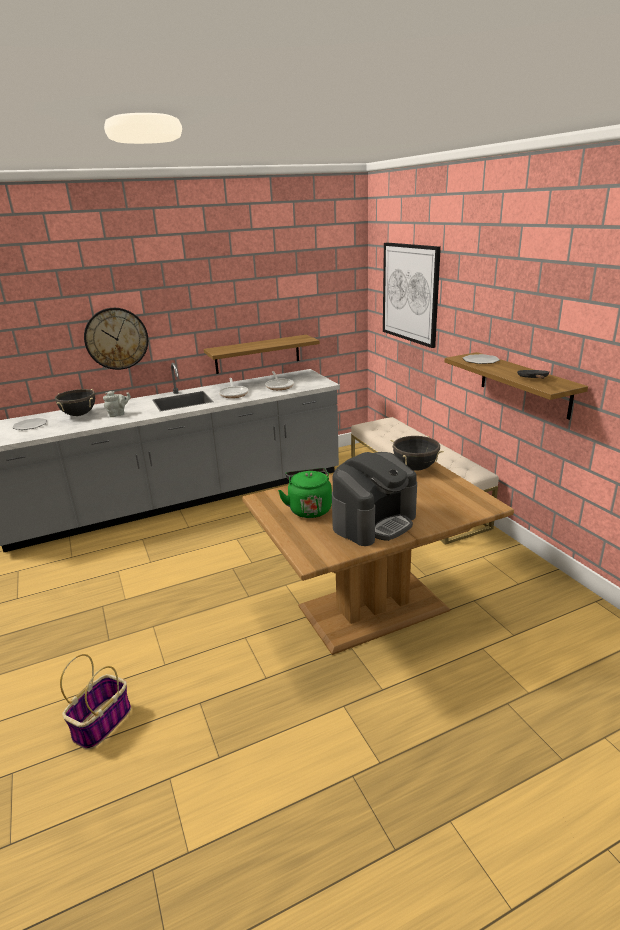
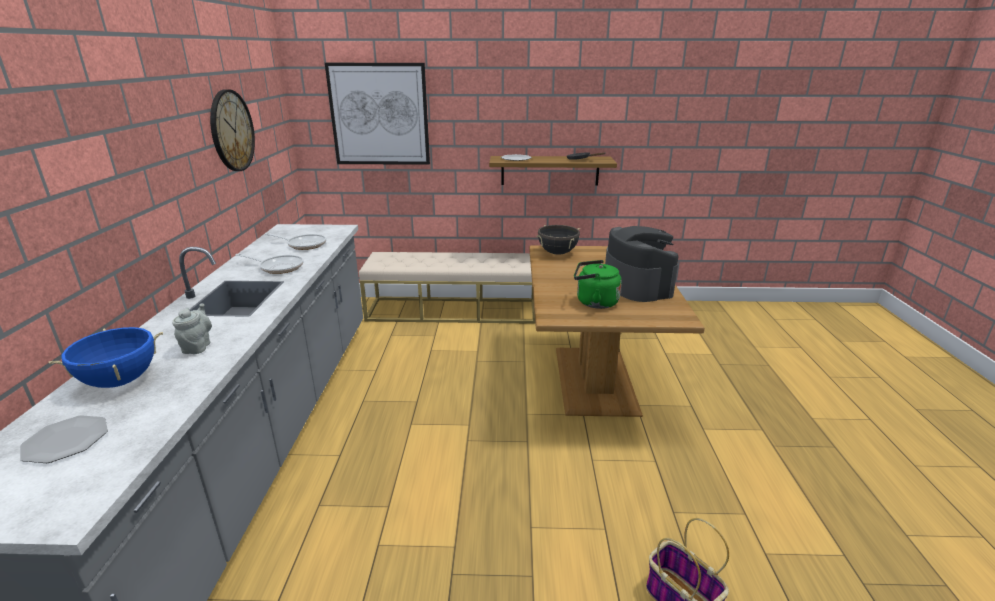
camera: 65 degrees left, 0 degrees up
(79, 415) = (121, 381): black cooking pot -> blue cooking pot
(116, 338) = (93, 228): wall clock -> wall clock (231, 131)
(257, 354) = (237, 216): shelf -> none

